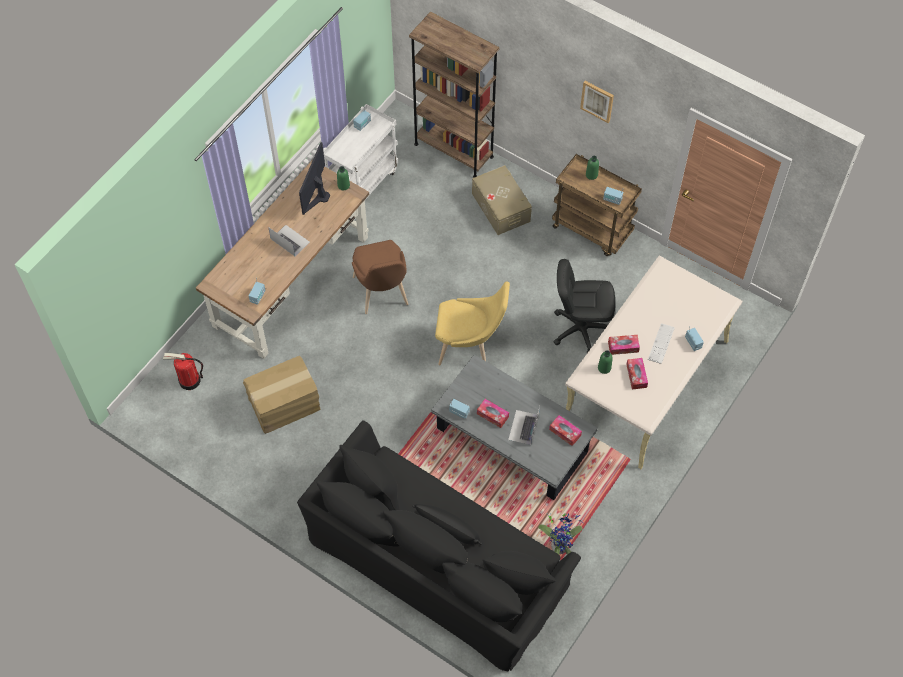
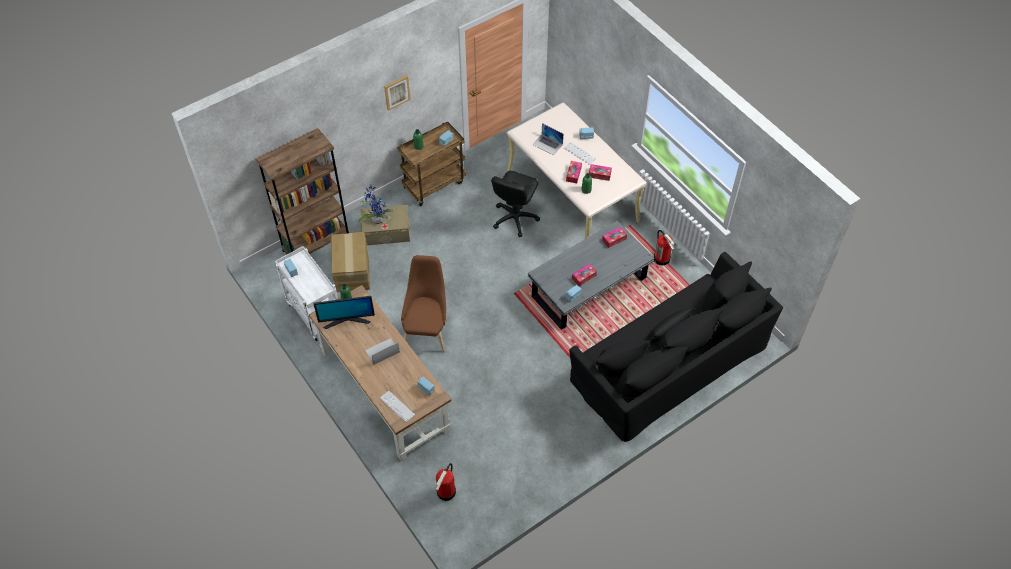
camera: 70 degrees left, 5 degrees down
(227, 278) = (397, 406): none -> keyboard
(284, 405) = (499, 426): cardboard box -> cardboard box (353, 272)
(317, 195) = (347, 320): monitor -> monitor turned 45 degrees counterclockwise
(382, 294) = (427, 330): brown chair -> brown chair turned 90 degrees counterclockwise
(469, 346) = (499, 288): yellow chair -> none
(523, 427) = (601, 262): laptop -> laptop (547, 144)
(560, 545) = (681, 285): potted plant -> potted plant (377, 219)
(592, 511) = (662, 259): none -> fire extinguisher

